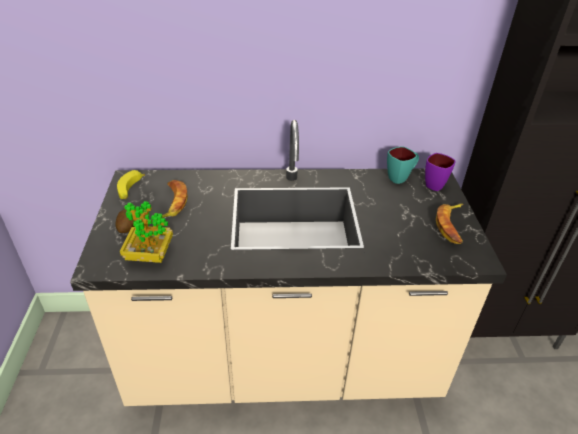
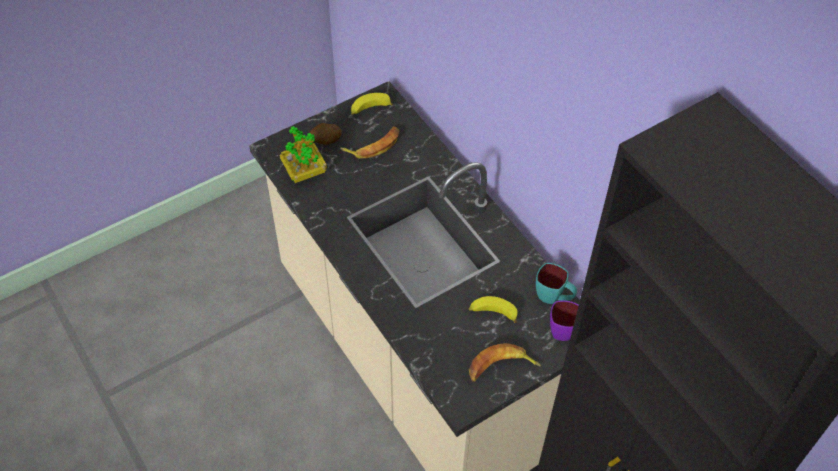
camera: 60 degrees right, 15 degrees up
(396, 209) = (492, 313): none -> banana

